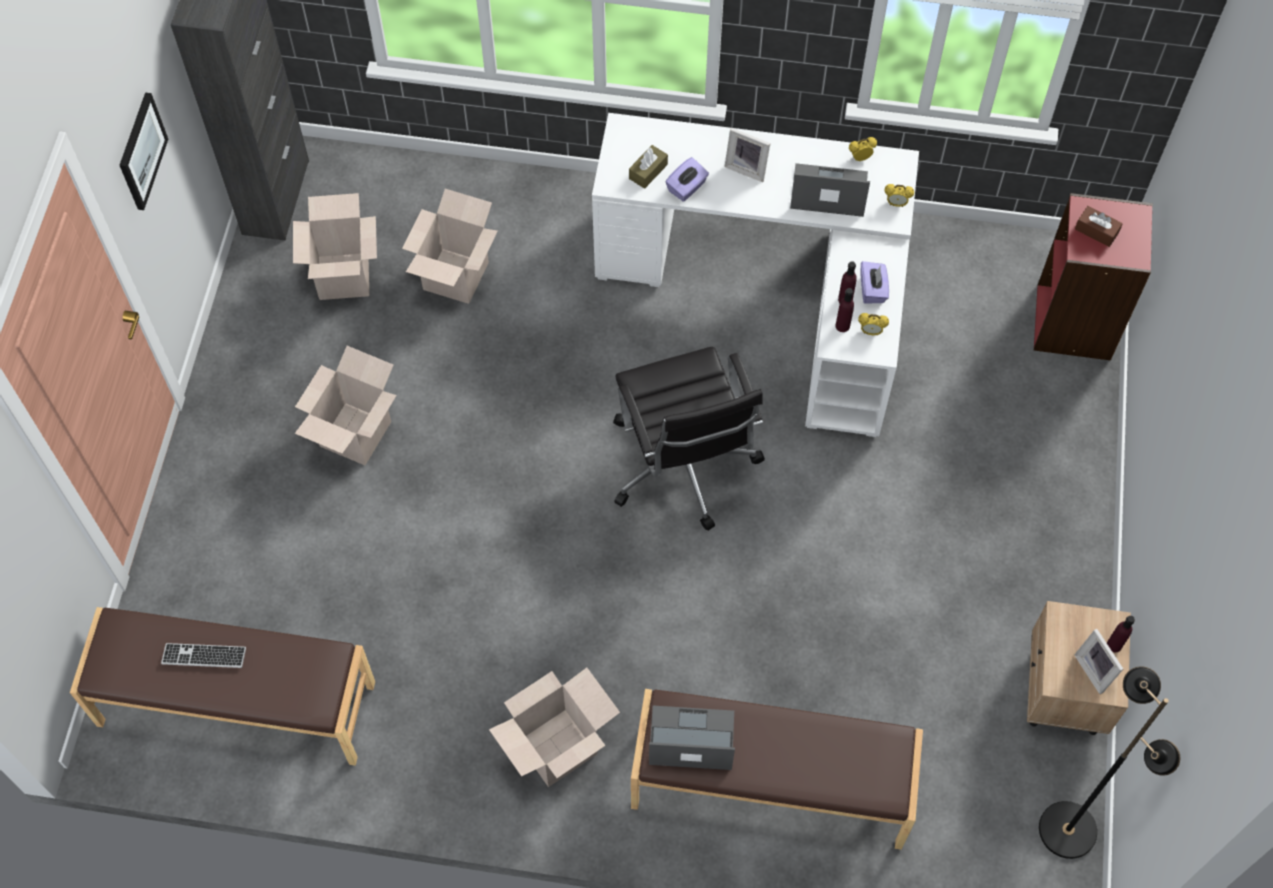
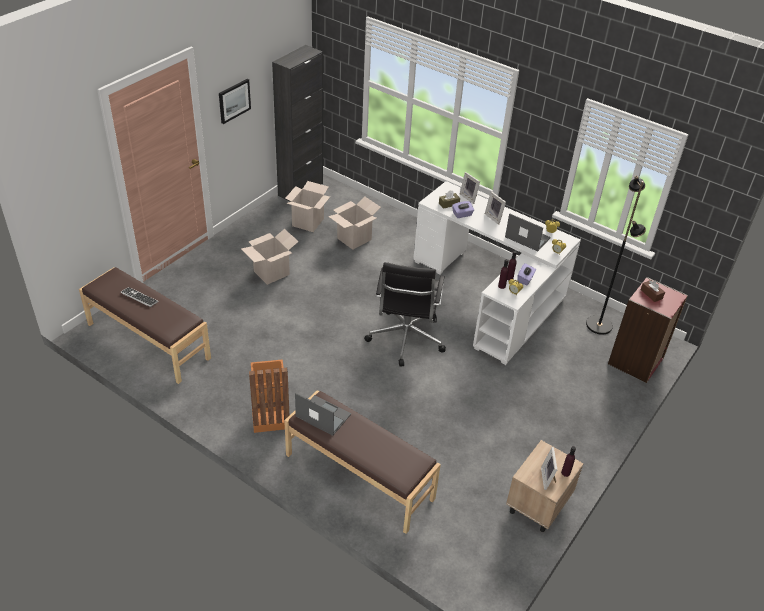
camera: 25 degrees right, 20 degrees down
(557, 748) = (270, 417): cardboard box -> orange trash can
(675, 137) = (469, 197): none -> picture frame
(1068, 829) = (501, 567): black floor lamp -> black floor lamp (599, 325)

